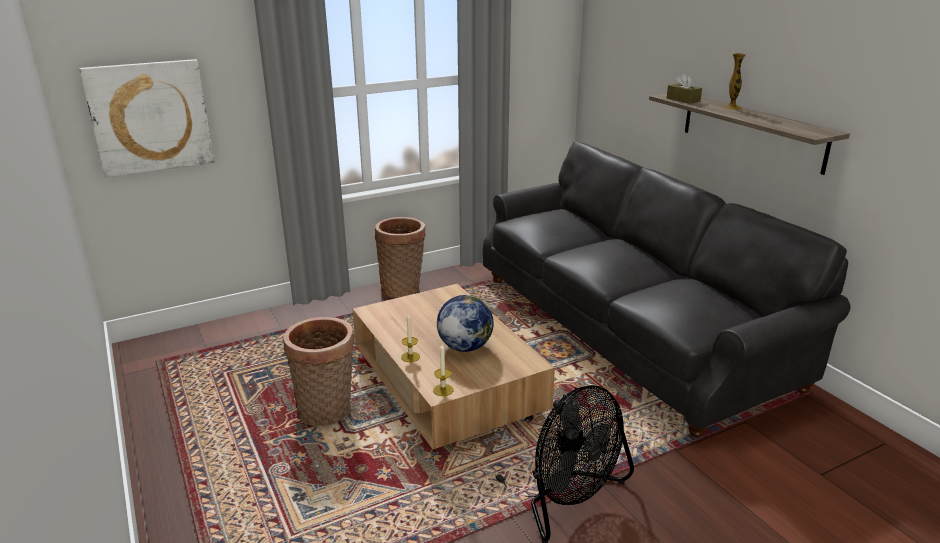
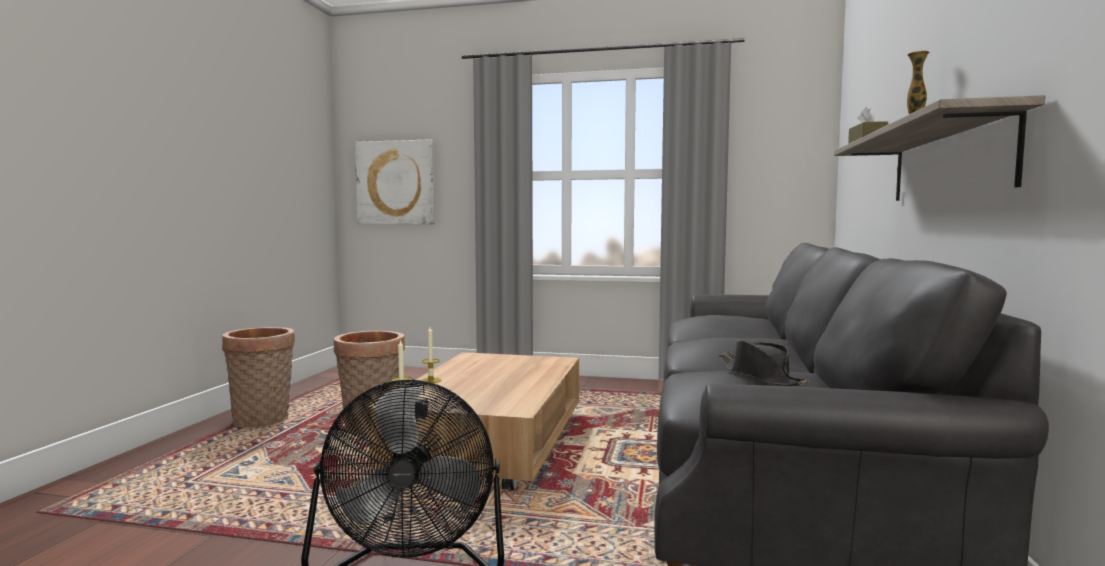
camera: 40 degrees right, 20 degrees down
(403, 288) = (583, 382): basket -> basket (263, 421)
(465, 347) = (486, 387): globe -> none
(697, 299) = (760, 376): none -> black hat

